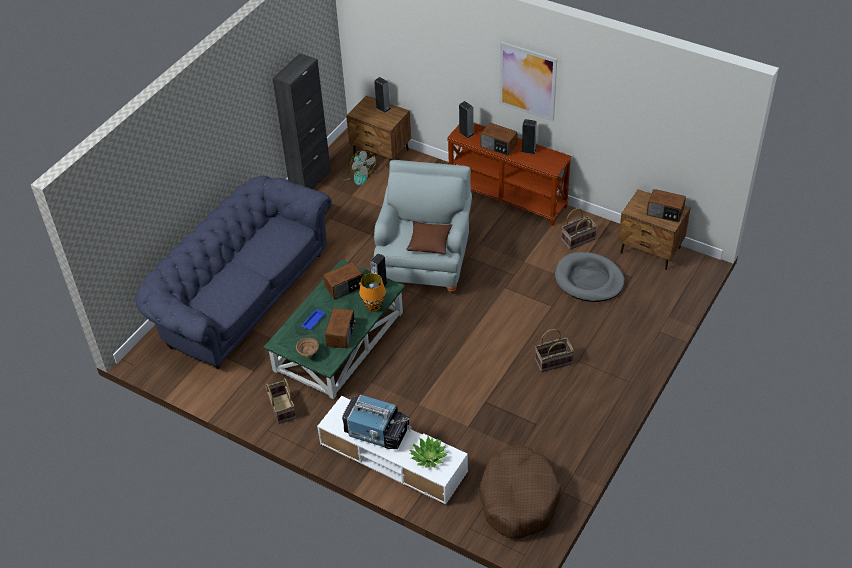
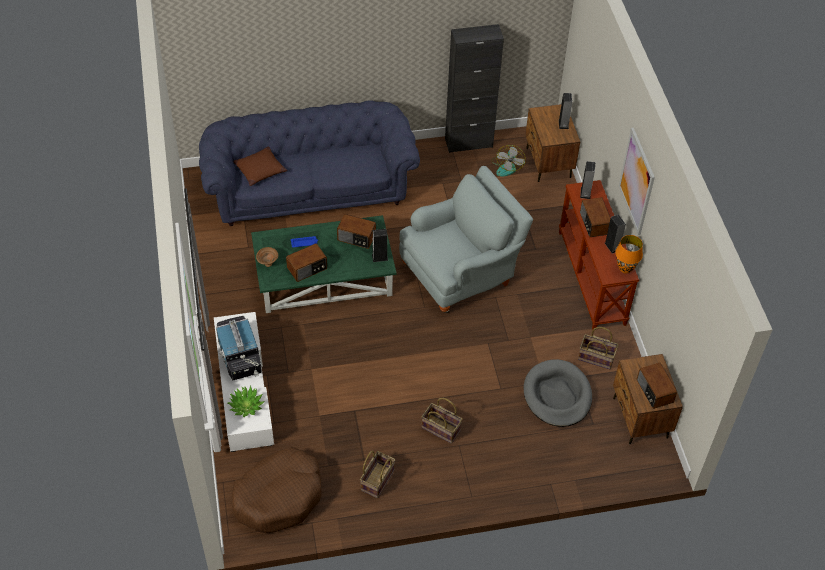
camera: 45 degrees right, 5 degrees up
(281, 408) = (228, 289): basket -> basket (377, 480)
(374, 307) = (353, 270): orange table lamp -> orange table lamp (625, 269)
(429, 242) = (447, 254): brown pillow -> brown pillow (260, 170)

